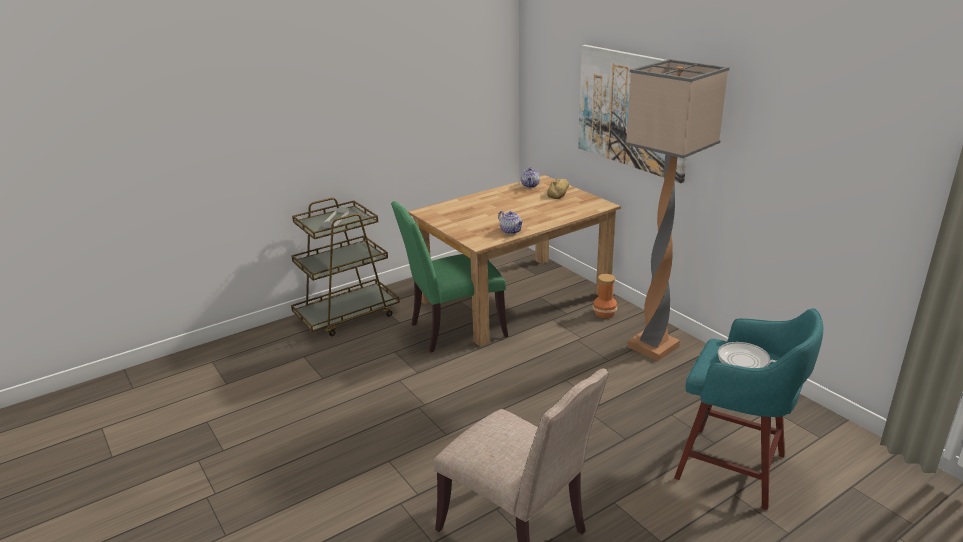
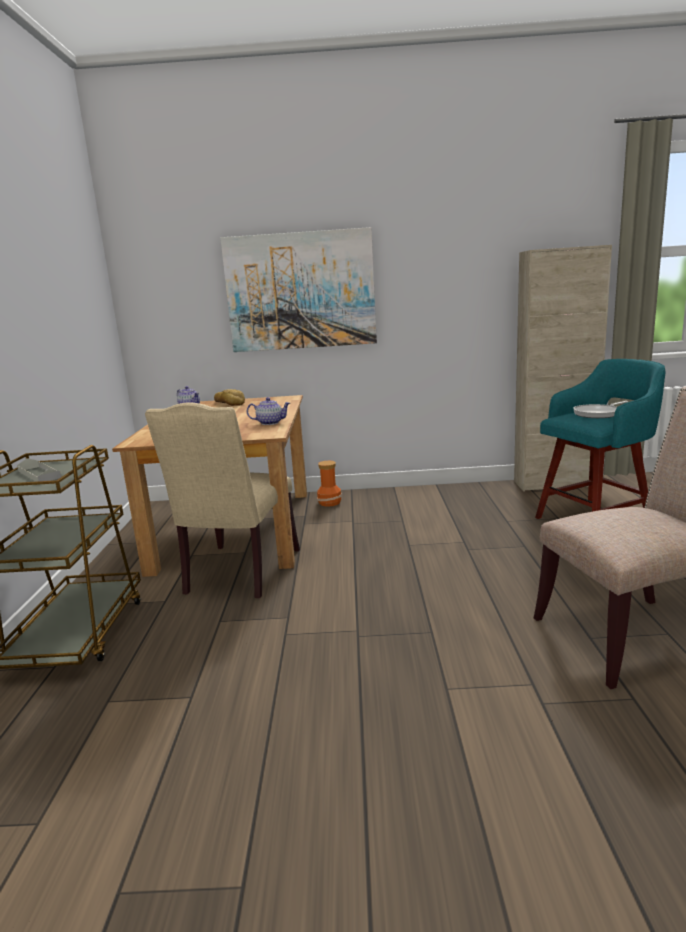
camera: 55 degrees left, 10 degrees down
(453, 330) = (239, 573): green chair -> beige chair
(653, 345) = (404, 500): floor lamp -> none
(812, 418) = (554, 484): none -> beige cabinet

